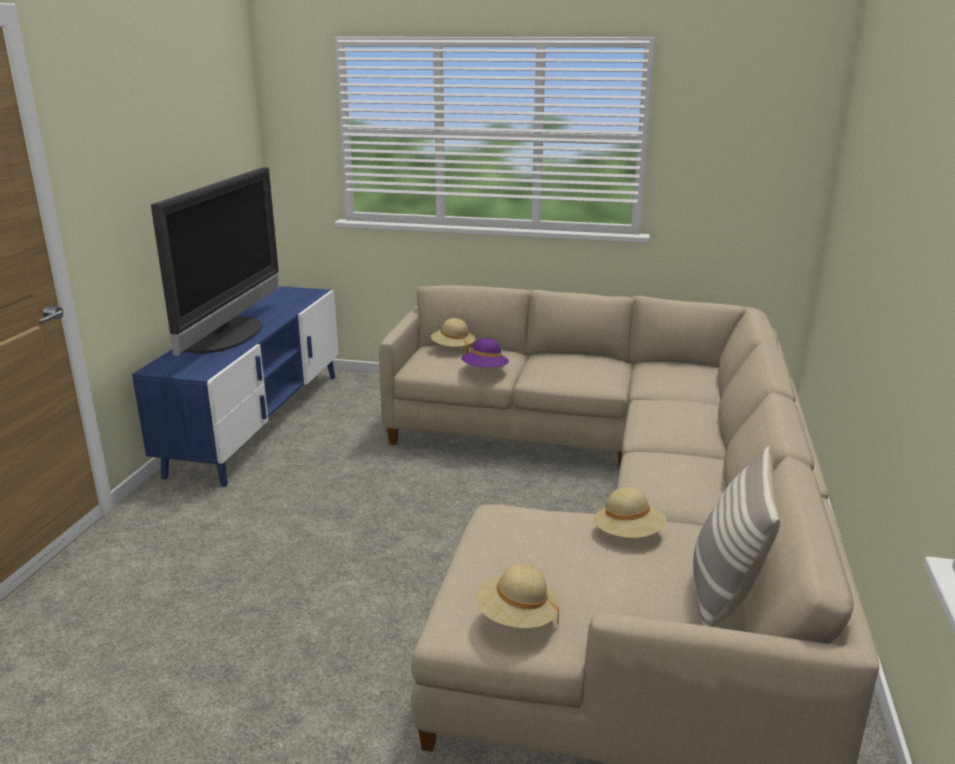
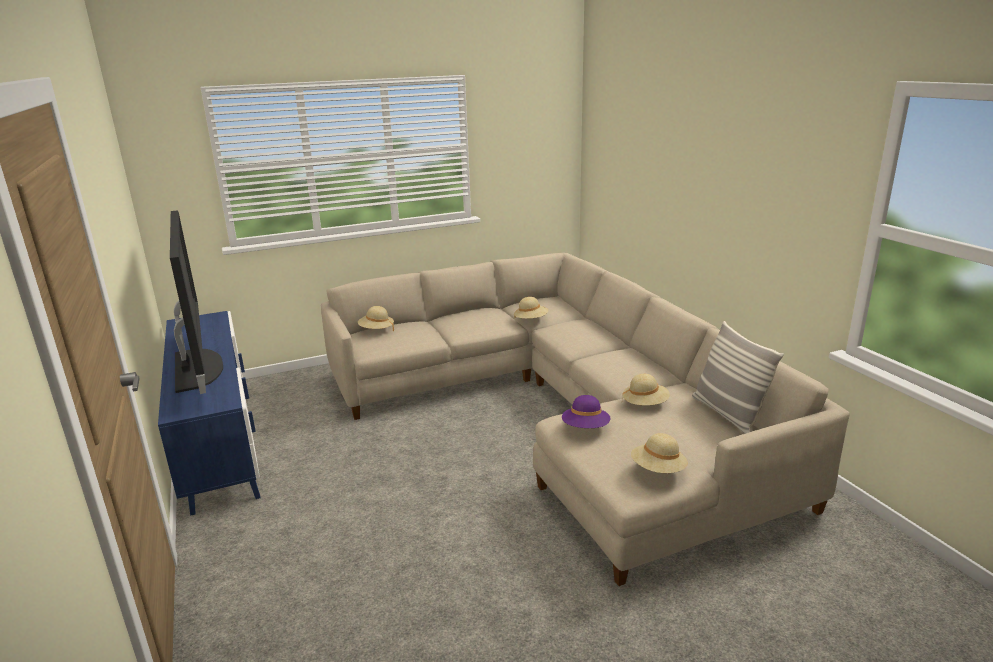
camera: 35 degrees left, 0 degrees up
(485, 371) = (421, 339): purple hat -> purple hat (585, 428)
(641, 386) = (531, 320): none -> beige hat

